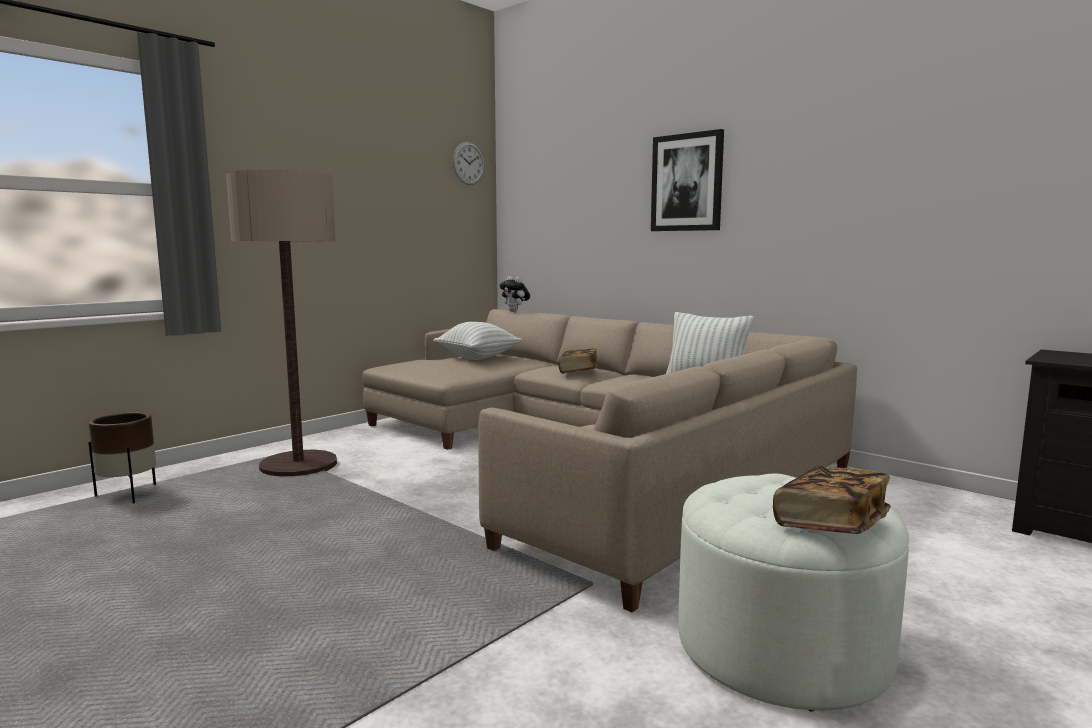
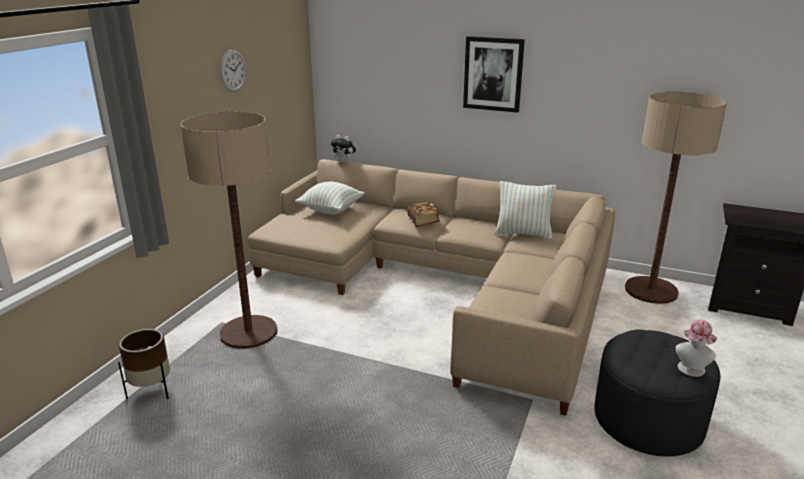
camera: 20 degrees left, 15 degrees up
(468, 163) = (294, 40): wall clock -> wall clock (233, 70)
(782, 647) = (648, 420): white ottoman -> black ottoman
(830, 524) = (691, 371): book -> hat
(914, 497) = (651, 291): none -> floor lamp

